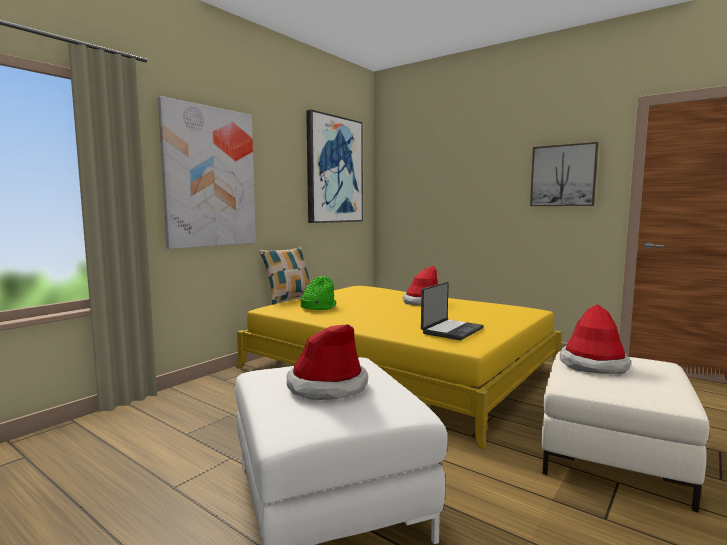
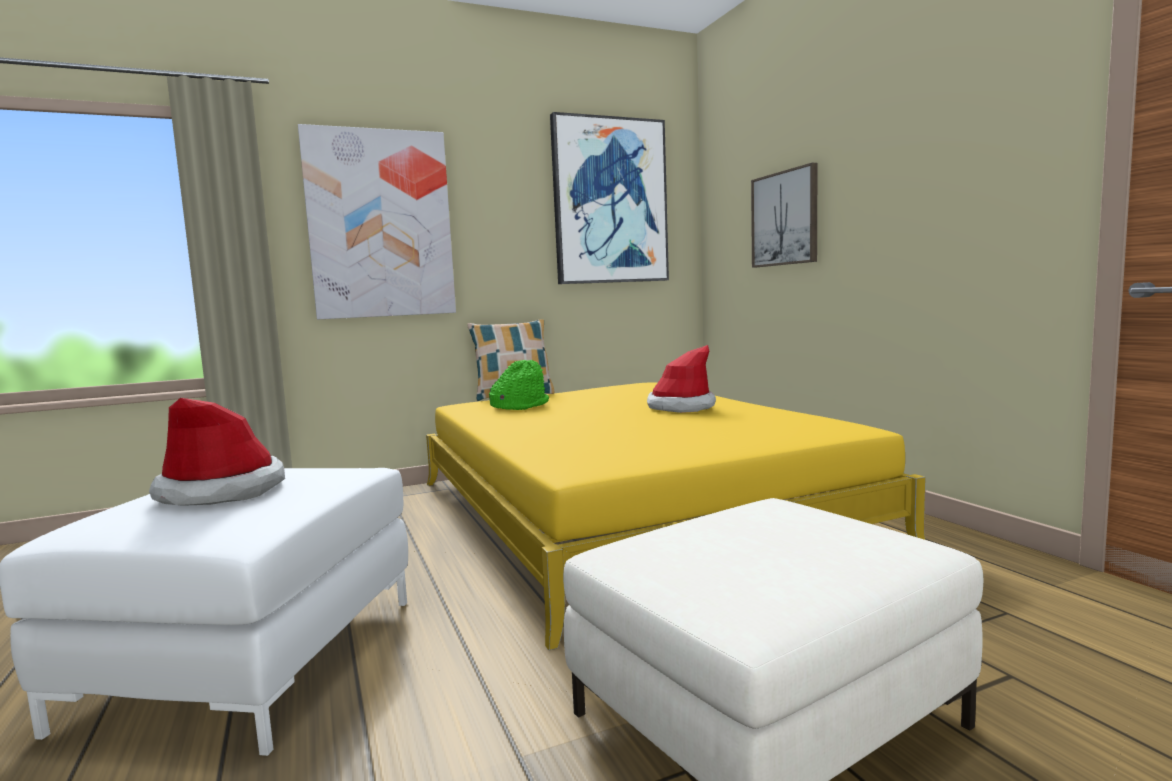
camera: 30 degrees right, 0 degrees up
(451, 330) = (612, 447): laptop -> none
(563, 175) = (968, 156): picture -> picture (785, 218)
(593, 365) = (738, 527): hat -> none

